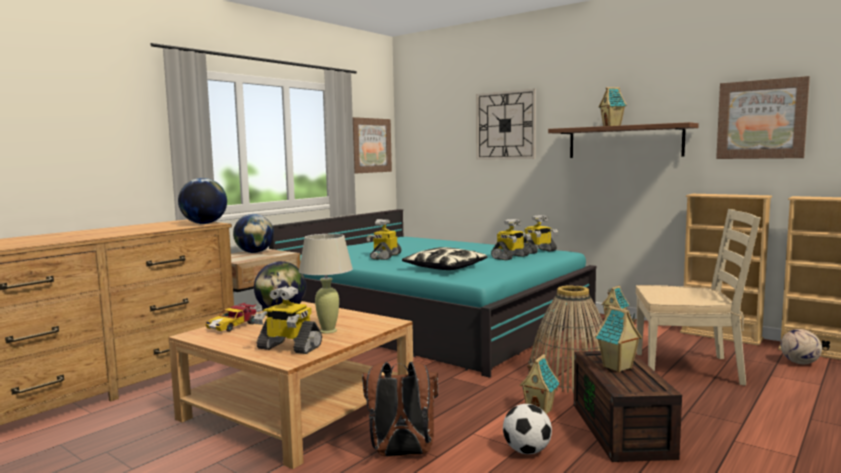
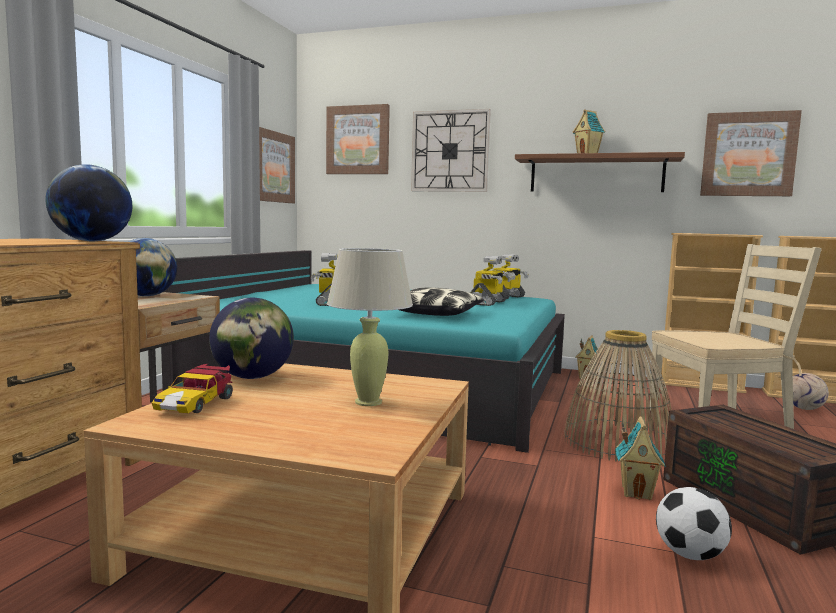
camera: 20 degrees left, 0 degrees up
(288, 347) = (341, 433): toy robot -> none
(401, 454) = (535, 588): brown backpack -> none
(437, 119) = (358, 140): none -> picture
(618, 367) = (749, 427): toy house -> none

